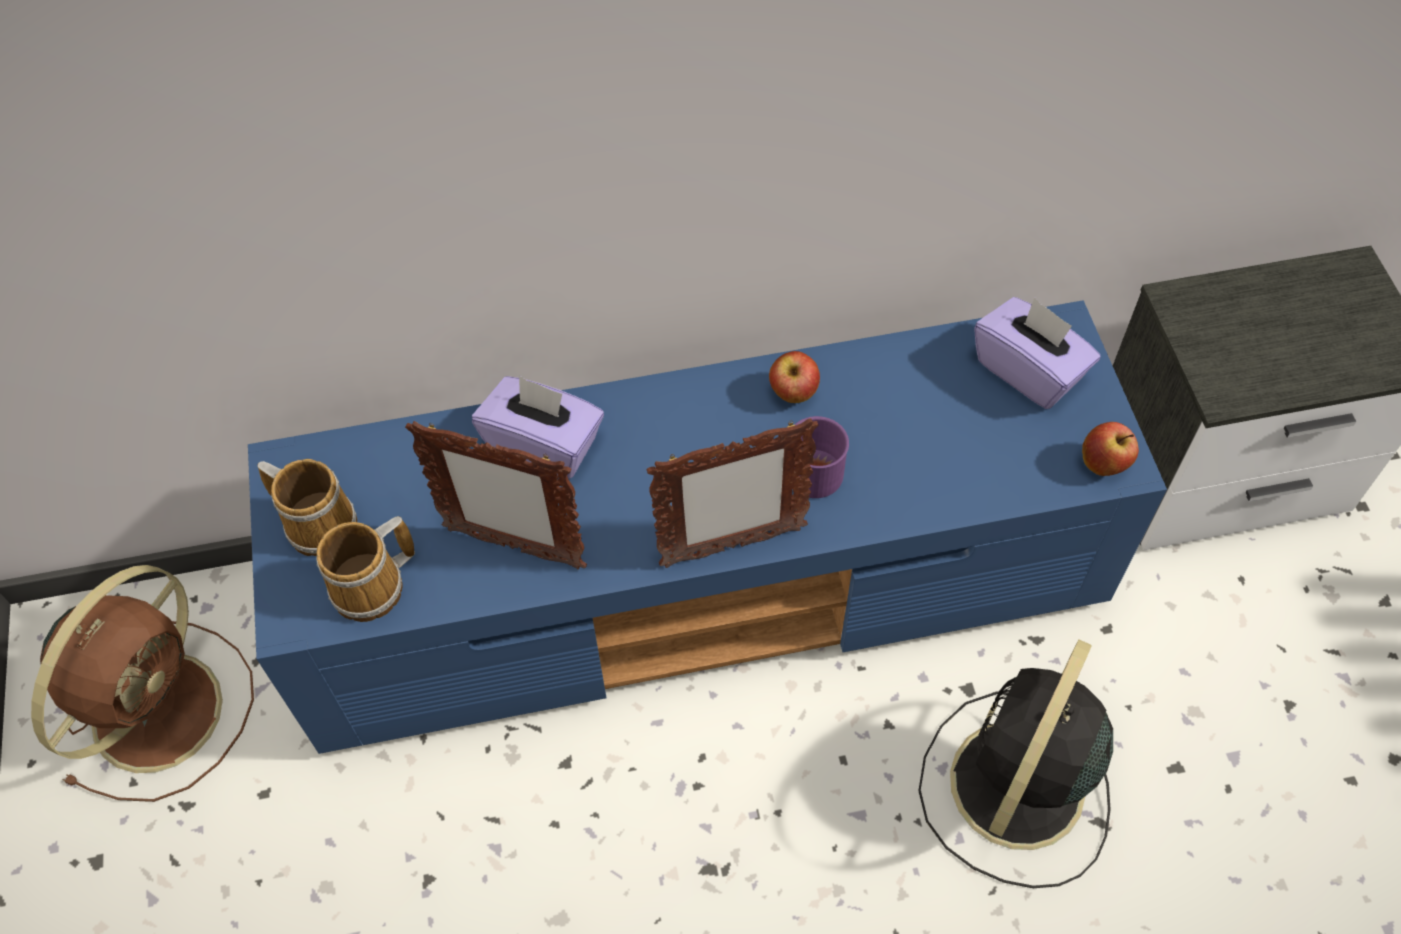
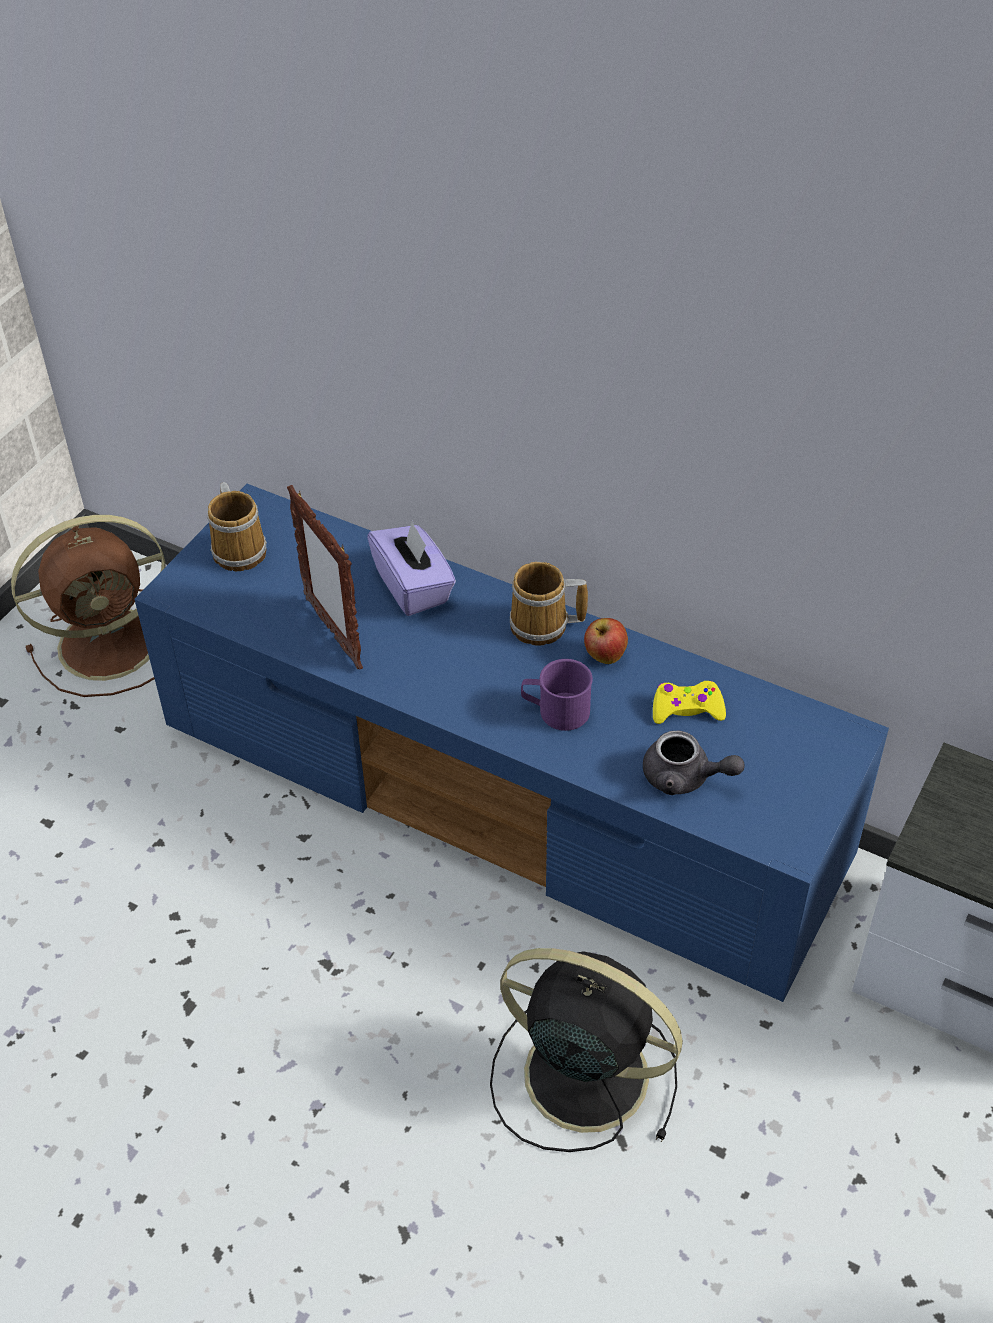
camera: 40 degrees right, 10 degrees down
(373, 587) = (233, 603): mug -> mug (543, 626)
(731, 547) = (464, 718): picture frame -> none
(913, 396) = (686, 709): none -> yellow game controller
(977, 464) = (685, 778): none -> grey teapot
(1014, 790) = (580, 1072): black fan -> black fan turned 45 degrees clockwise
(1029, 370) = (791, 745): purple tissue box -> none
(1104, 464) = (779, 837): apple -> none

